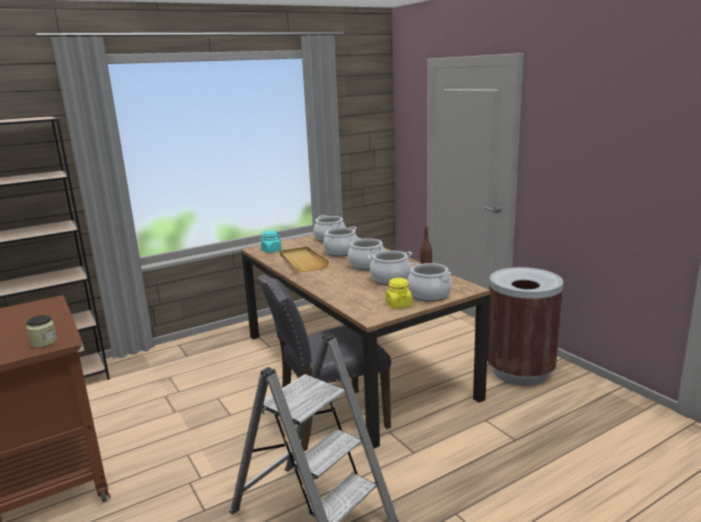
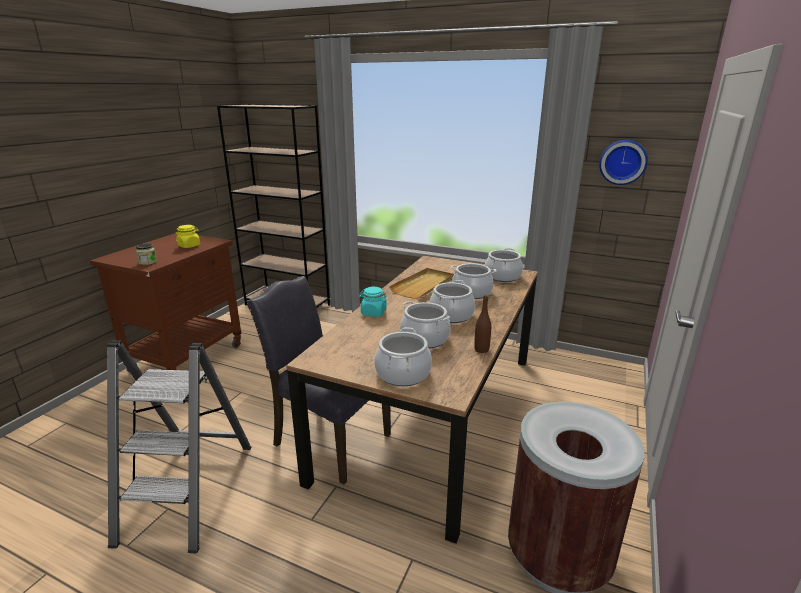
camera: 55 degrees right, 5 degrees up
(271, 251) = (433, 266): turquoise jar -> turquoise jar (373, 313)
(357, 133) = (623, 162): none -> wall clock
(398, 305) = (357, 364): yellow jar -> yellow jar (189, 246)

